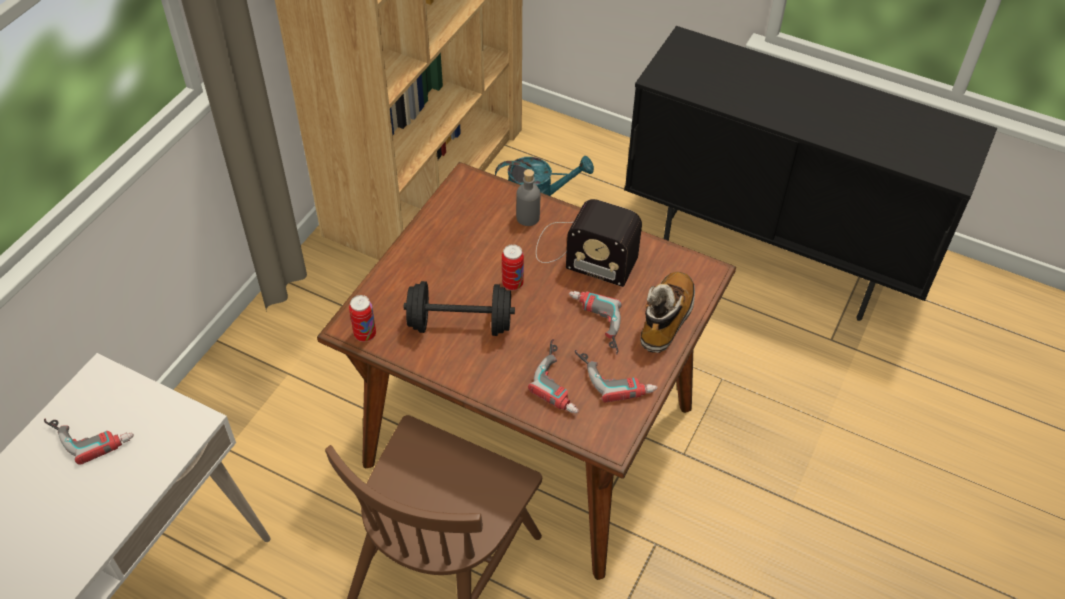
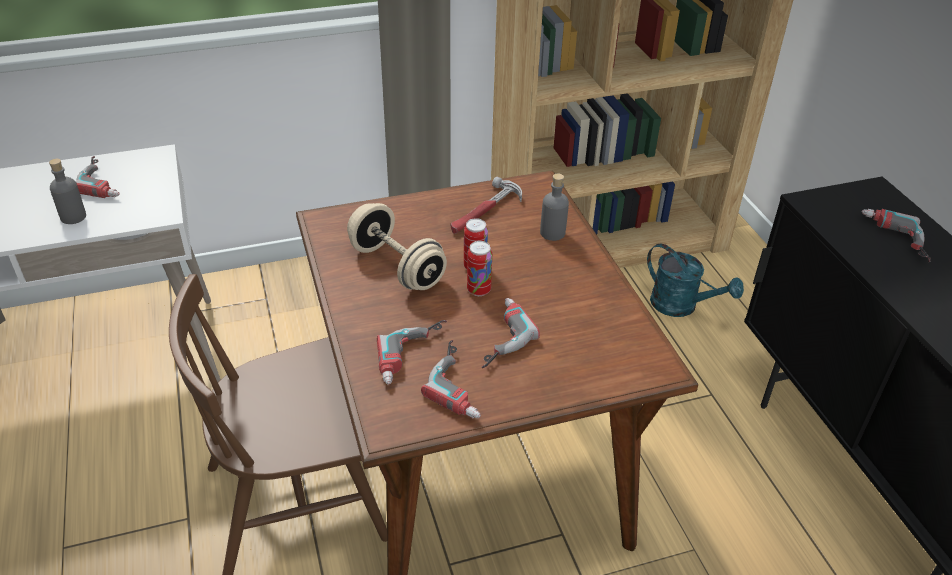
camera: 45 degrees right, 10 degrees down
(118, 485) = (73, 217): none -> grey bottle
(365, 334) = (324, 229): can -> can (479, 290)
(460, 233) = (484, 212): none -> hammer
(460, 324) = (397, 266): black dumbbell -> beige dumbbell
(582, 252) = (563, 282): radio -> none
(666, 319) = (568, 376): boot -> none
(732, 77) = (892, 239): none -> power drill

